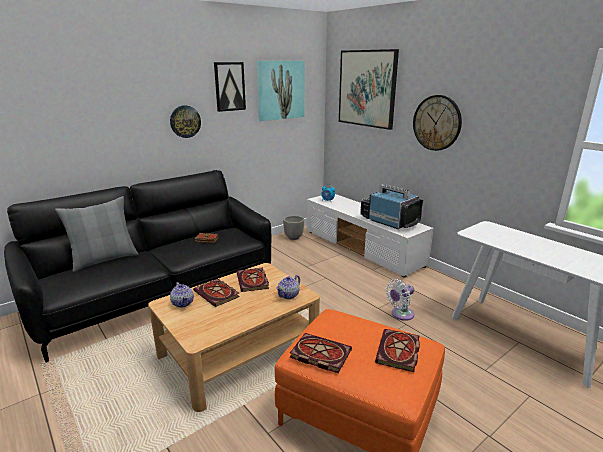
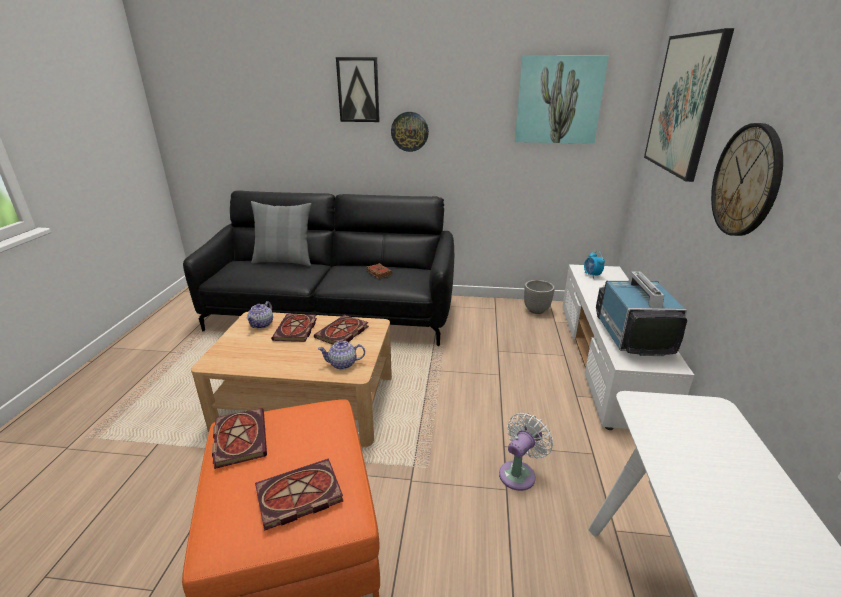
camera: 45 degrees right, 5 degrees up
(229, 86) = (474, 91): picture -> picture (358, 90)
(400, 314) = (519, 473): white fan -> white fan turned 120 degrees clockwise

